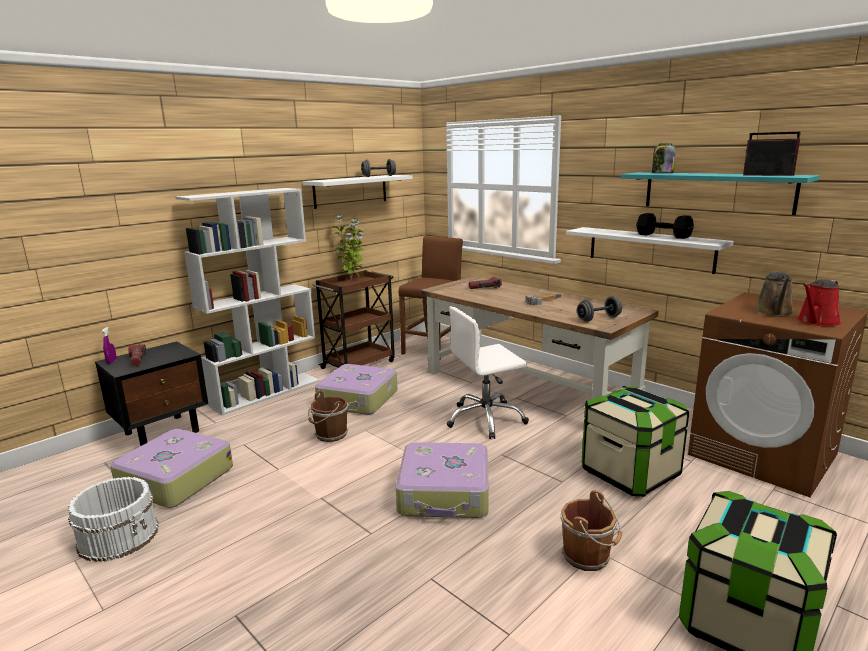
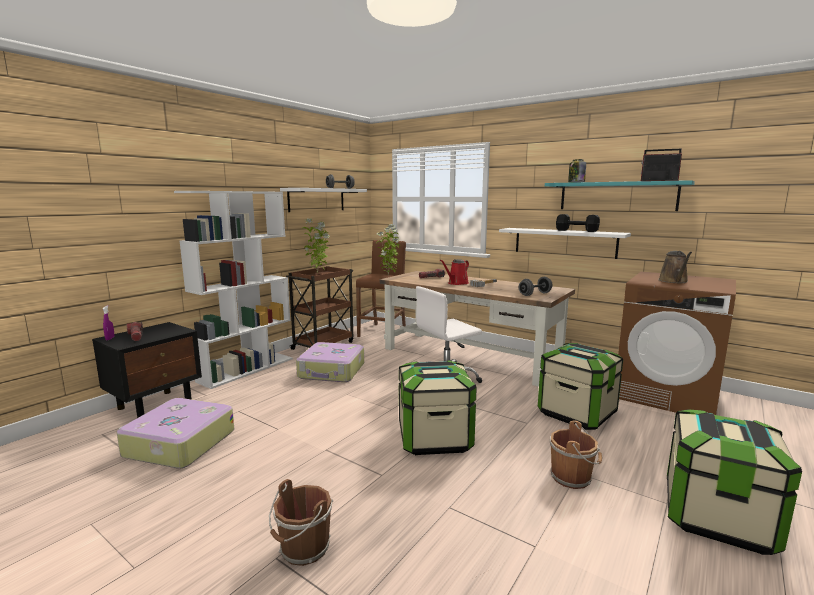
camera: 10 degrees left, 5 degrees down
(119, 536) = (134, 497): white bucket -> none
(330, 435) = (317, 399): brown bucket -> brown bucket (303, 549)
(438, 282) = (388, 276): none -> potted plant
(445, 493) = (434, 438): suitcase -> storage box
(816, 322) = (708, 285): red watering can -> red watering can (457, 283)

